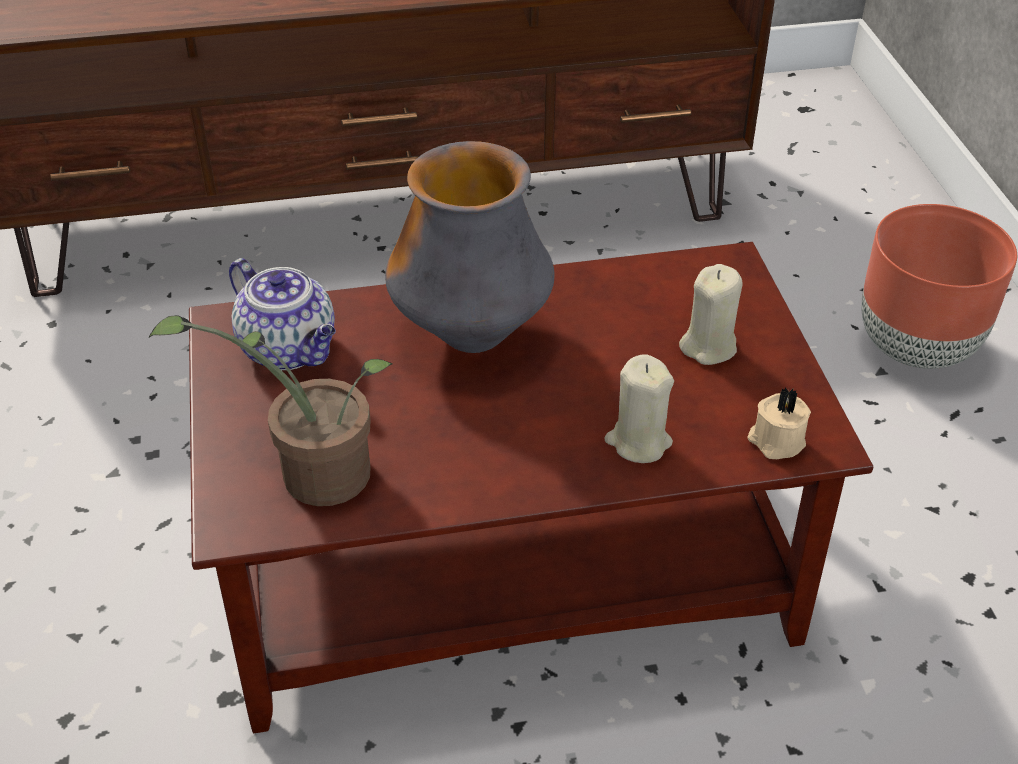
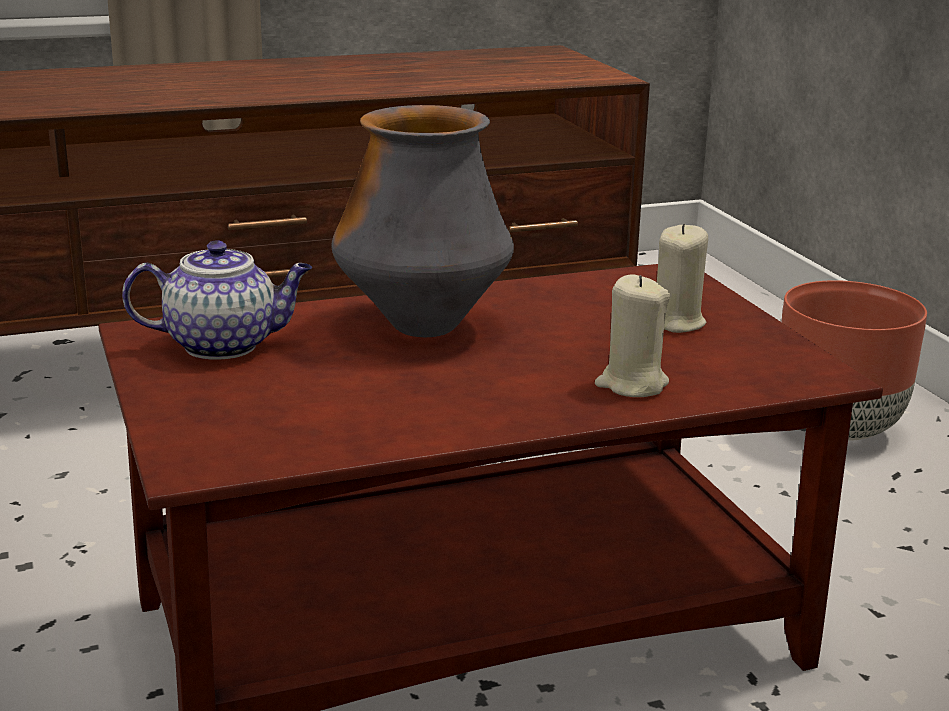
camera: 10 degrees left, 20 degrees down
(290, 350) = (224, 345): teapot -> teapot turned 45 degrees counterclockwise
(312, 473) = (275, 424): potted plant -> none
(775, 441) = (775, 377): beige candle -> none

